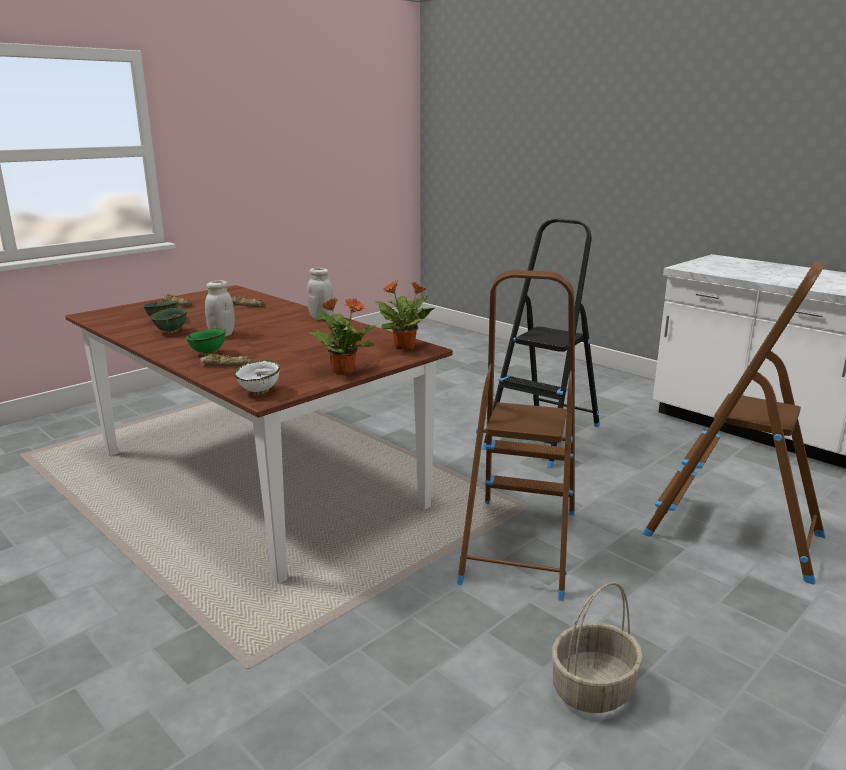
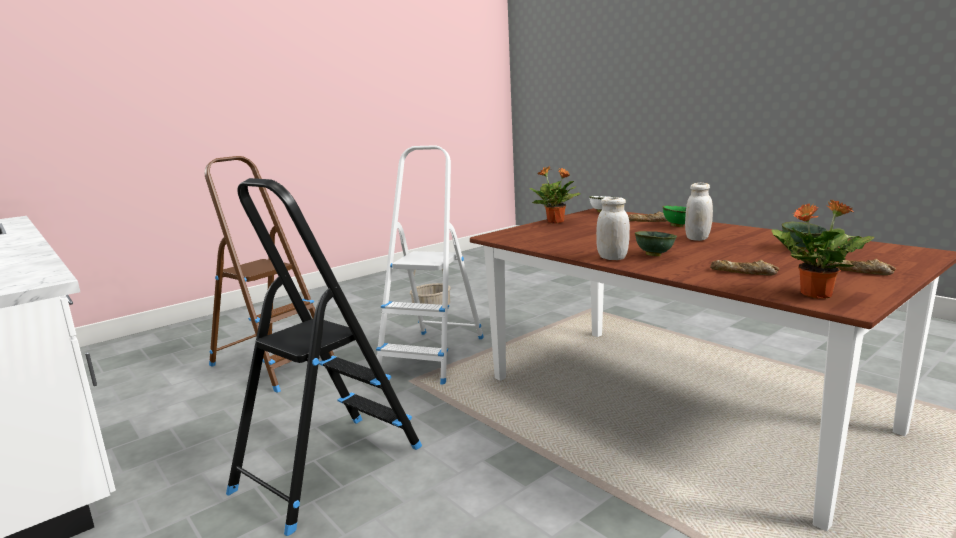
camera: 175 degrees left, 5 degrees down
(171, 332) = (757, 239): green bowl -> green bowl (653, 255)
(405, 347) = (510, 236): potted plant -> potted plant (814, 294)
(520, 543) = (432, 356): brown step ladder -> white step ladder

